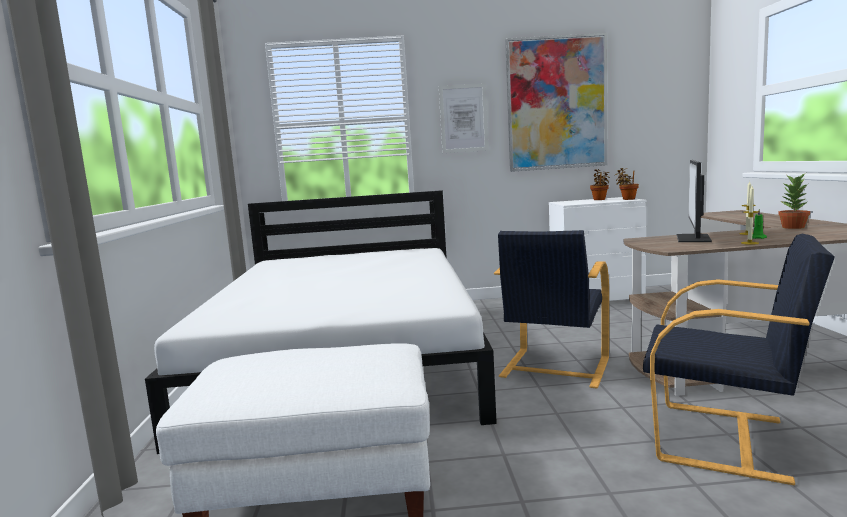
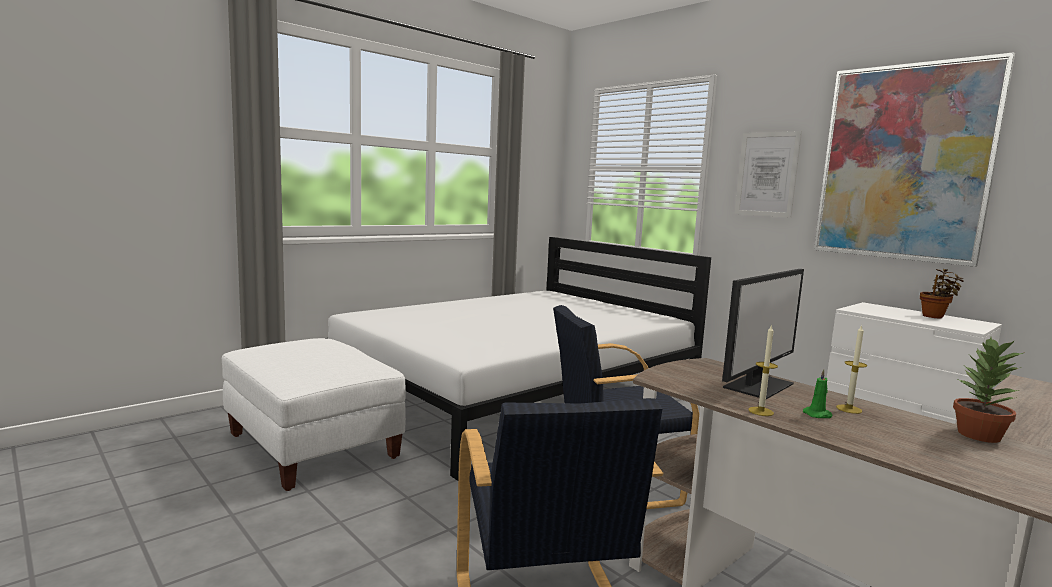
camera: 50 degrees right, 0 degrees up
(627, 199) = (966, 326): potted plant -> none
(694, 238) = (757, 385): monitor -> monitor turned 150 degrees clockwise

